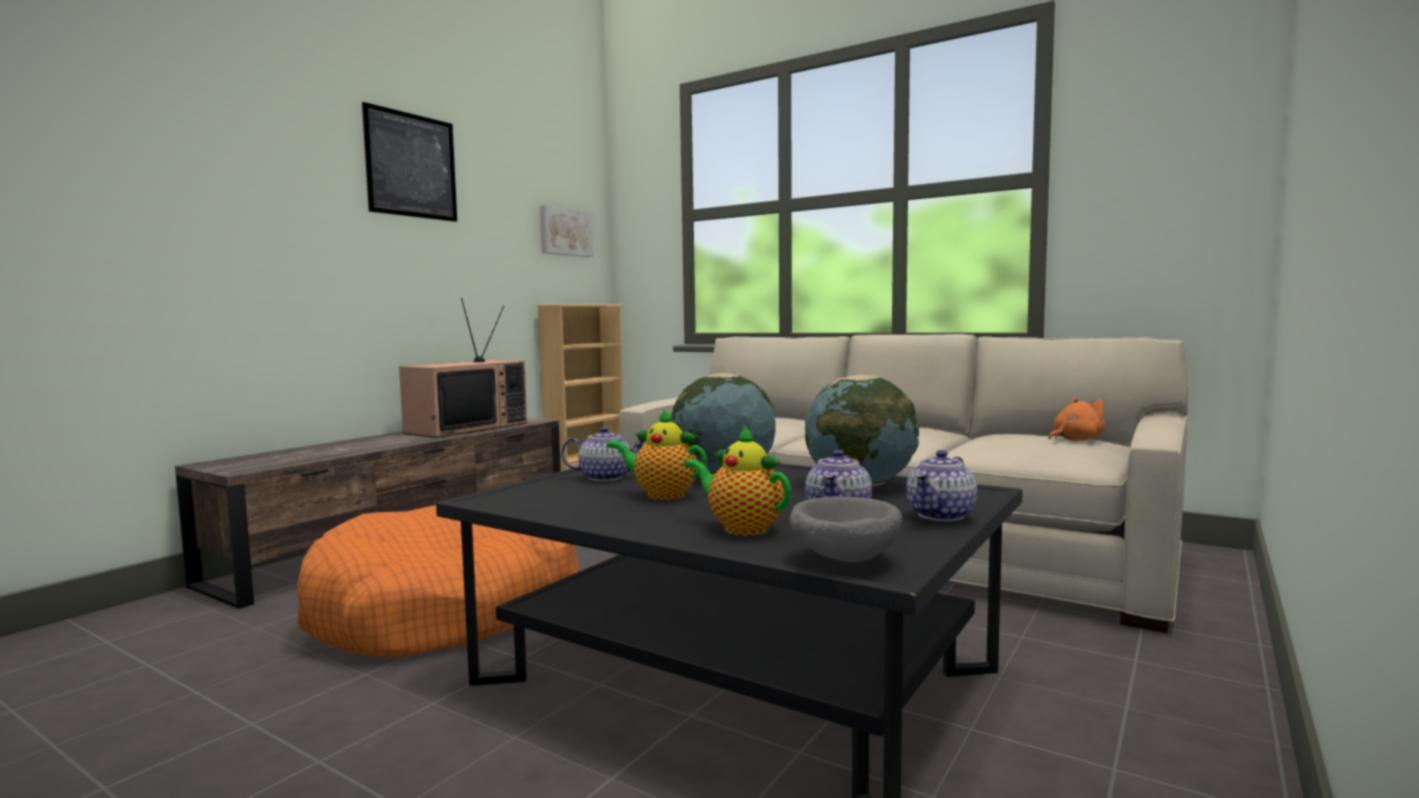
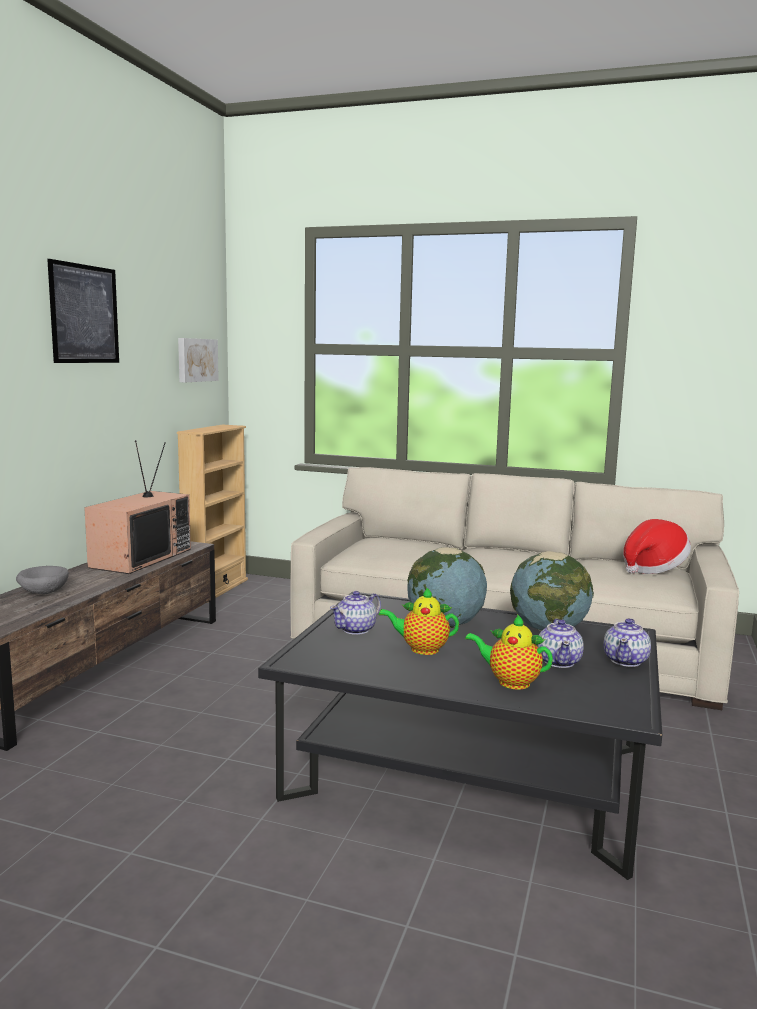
camera: 15 degrees left, 5 degrees up
(449, 607) = (200, 732): orange dog bed -> none
(605, 477) = (356, 629): teapot -> teapot turned 150 degrees clockwise
(843, 559) = (599, 707): grey bowl -> grey bowl (42, 593)
(1075, 440) = (652, 568): orange plush toy -> hat

